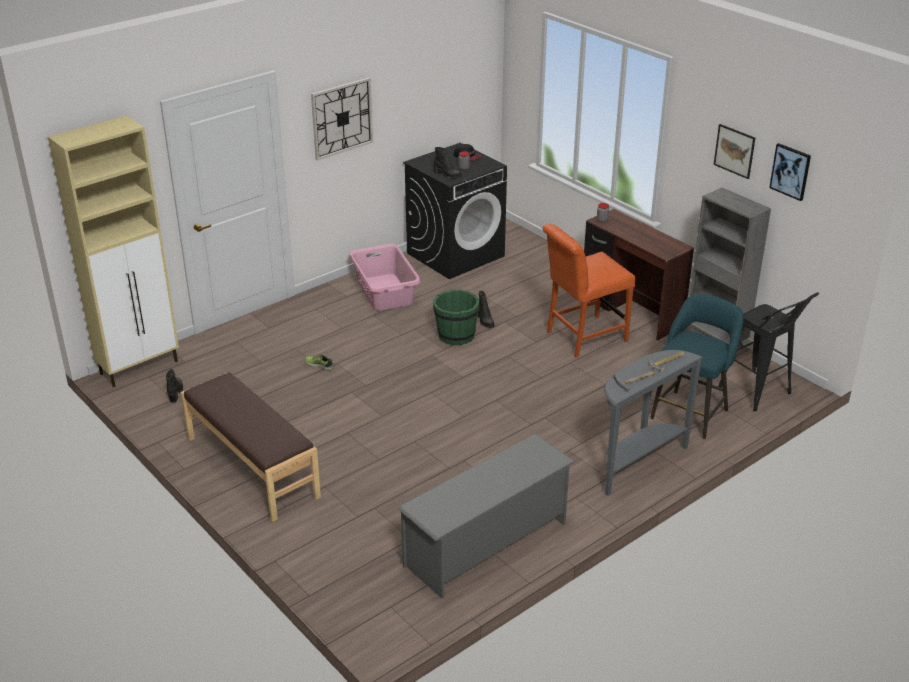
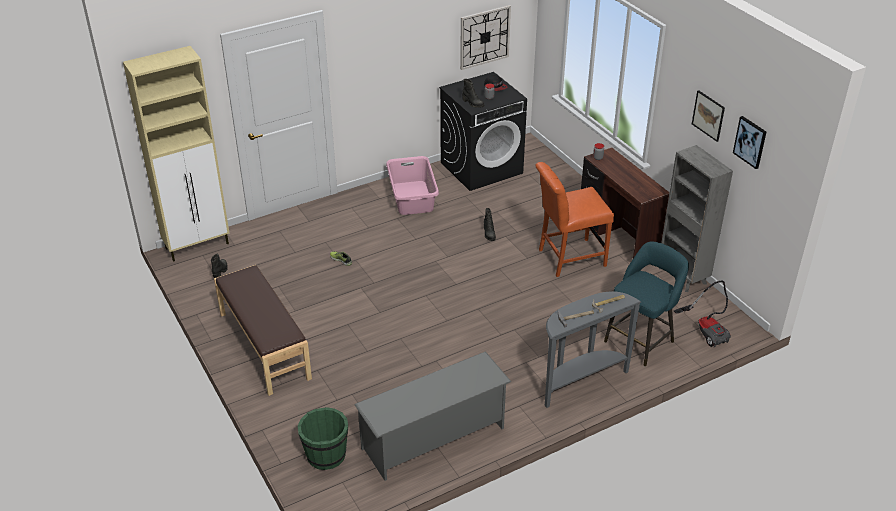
camera: 10 degrees right, 5 degrees up
(342, 118) = (383, 50): wall clock -> wall clock (484, 37)
(456, 335) = (461, 245): green bucket -> green bucket (326, 455)
(760, 394) = (707, 330): black stool -> vacuum cleaner

